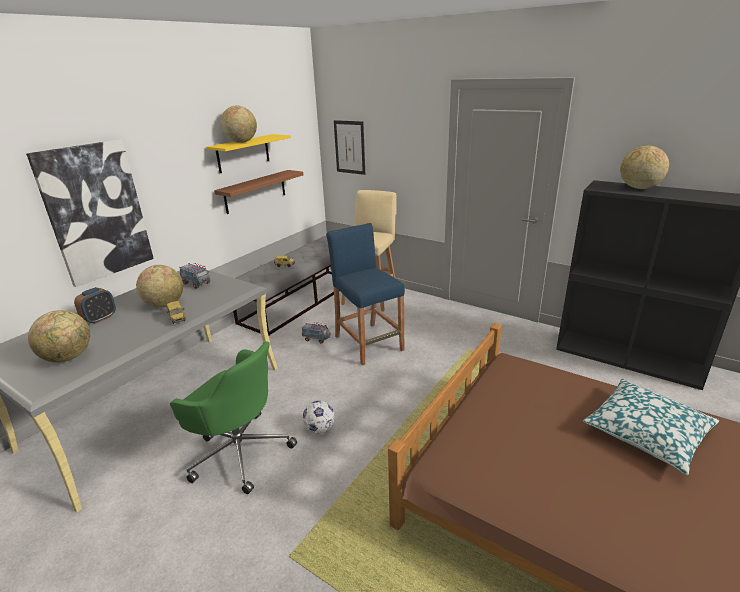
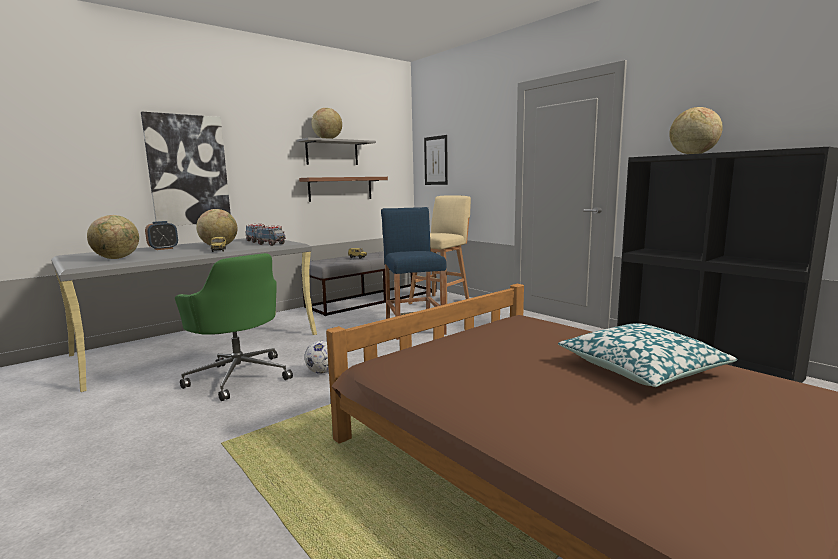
camera: 15 degrees right, 15 degrees down
(243, 153) = (332, 153): yellow shelf -> grey shelf
(316, 339) = (367, 321): toy truck -> toy truck (271, 244)

